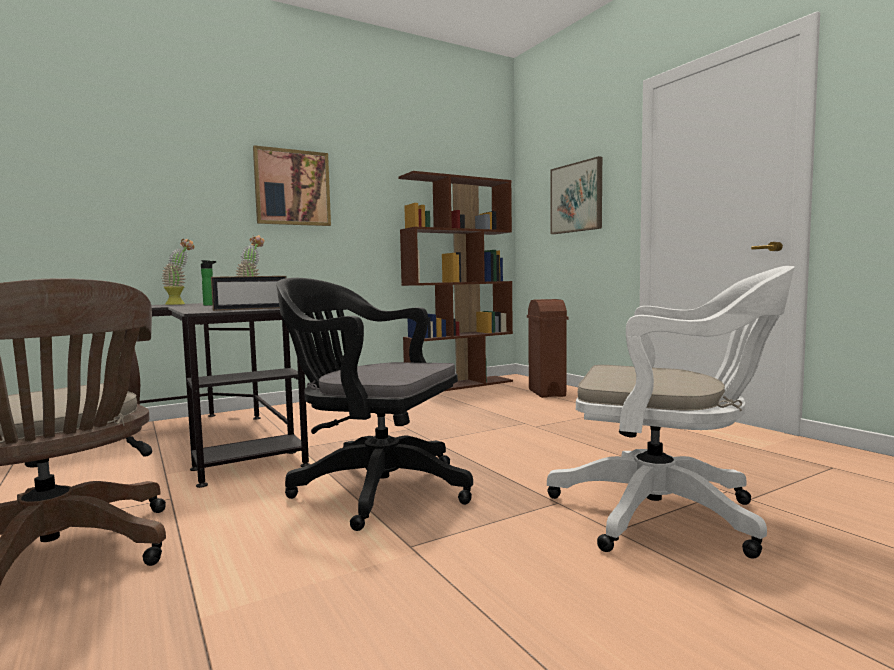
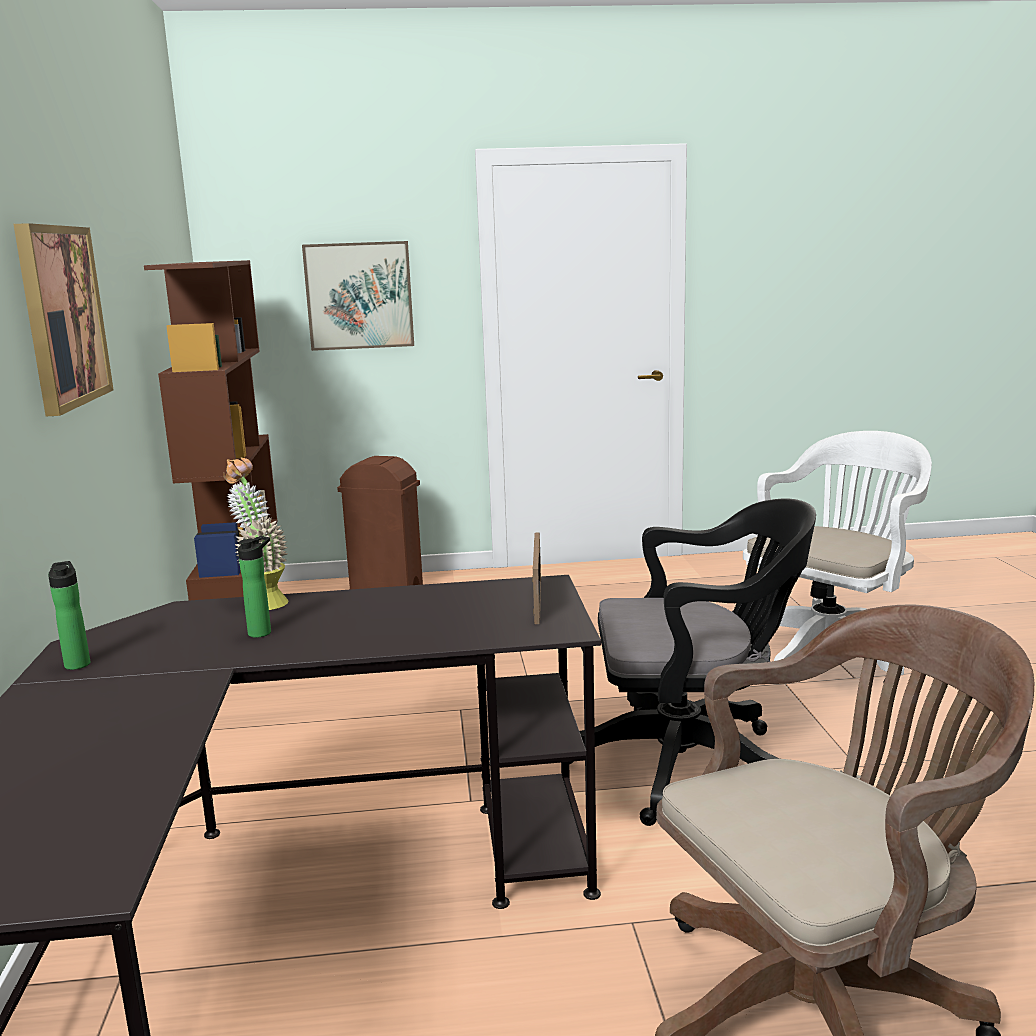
camera: 65 degrees left, 10 degrees up
(180, 304) = (77, 663): potted plant -> bottle
(374, 488) = (691, 764): black office chair -> black office chair turned 135 degrees counterclockwise

